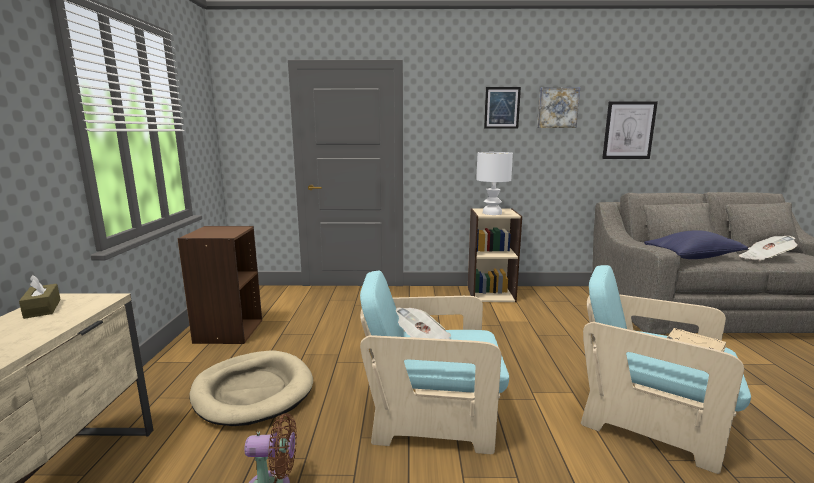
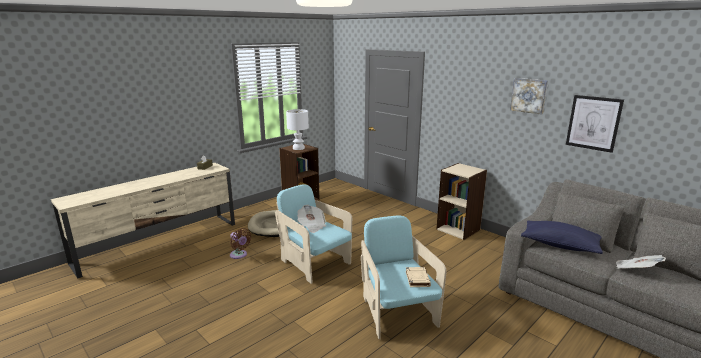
camera: 45 degrees right, 5 degrees up
(491, 213) = (458, 170): white table lamp -> white table lamp (298, 148)
(502, 108) = (486, 91): picture -> none

